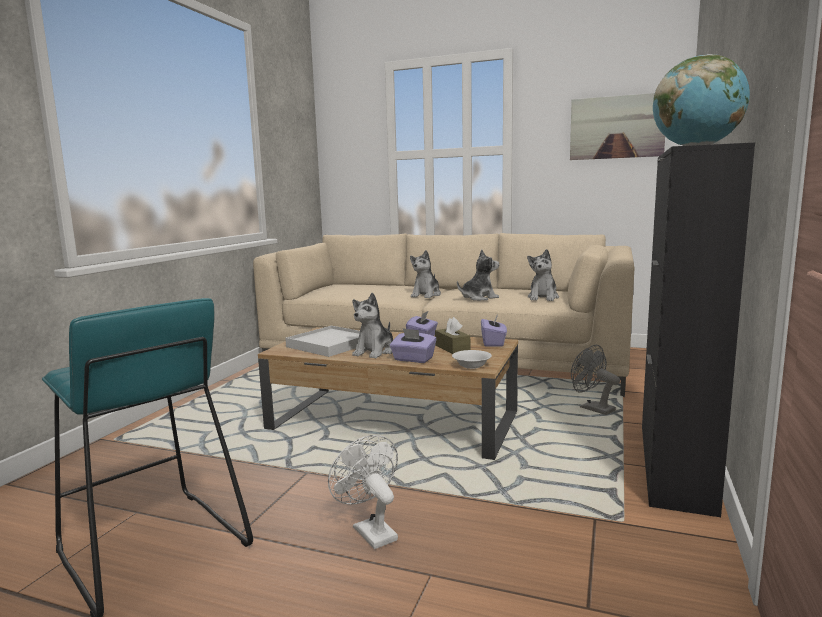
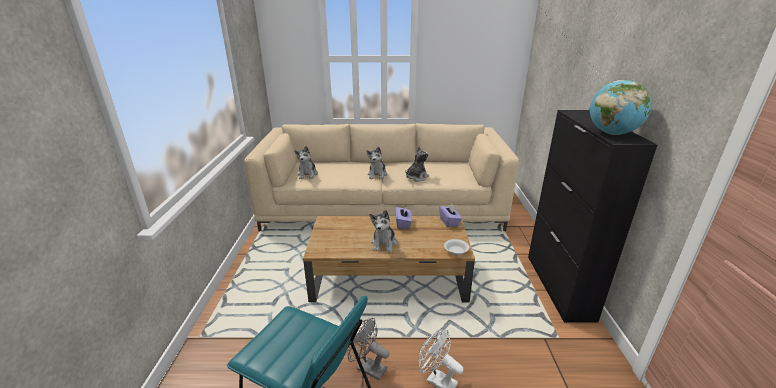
camera: 20 degrees left, 15 degrees up
(330, 344) = (346, 238): white tray -> none
(413, 359) = (415, 249): purple tissue box -> none
(452, 348) = (429, 232): brown tissue box -> none
(543, 298) = (456, 174): plush toy -> plush toy (308, 174)
(592, 408) = (495, 245): grey fan -> grey fan (367, 367)
(617, 127) = (486, 47): picture -> none

